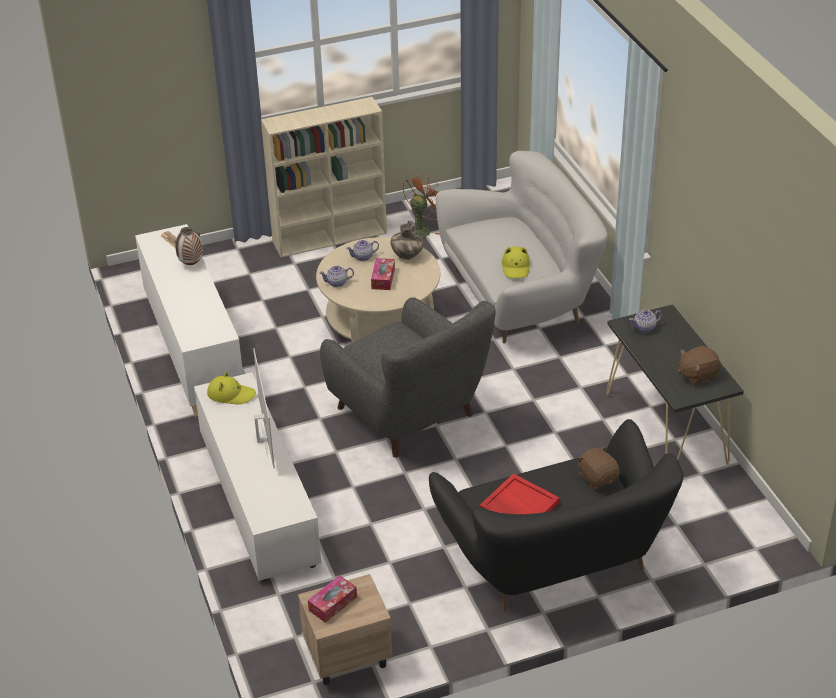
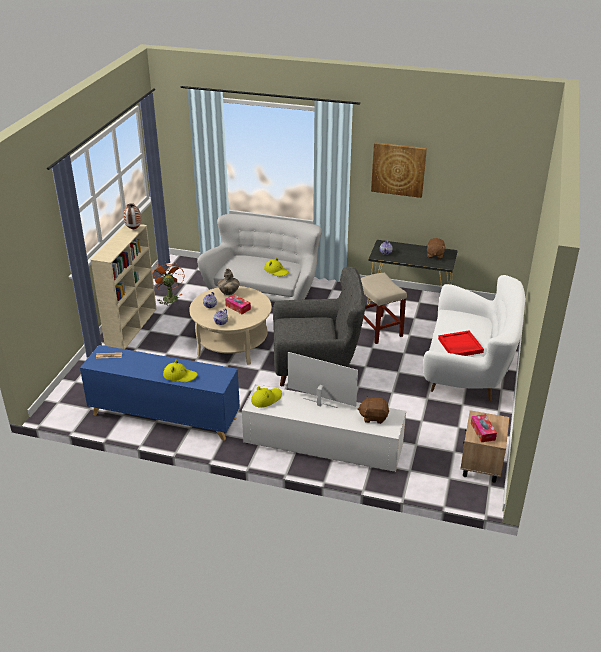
camera: 55 degrees left, 5 degrees down
(185, 306) = (180, 375): none -> yellow hat
(191, 264) = (142, 358): vase -> vase (134, 229)
(194, 351) = (164, 416): white cabinet -> blue cabinet
(555, 560) = (469, 369): black sofa -> white sofa
(556, 432) = (379, 329): none -> beige stool
(597, 478) = (460, 317): brown plush toy -> brown plush toy (373, 417)
(704, 206) = (398, 169): none -> picture

